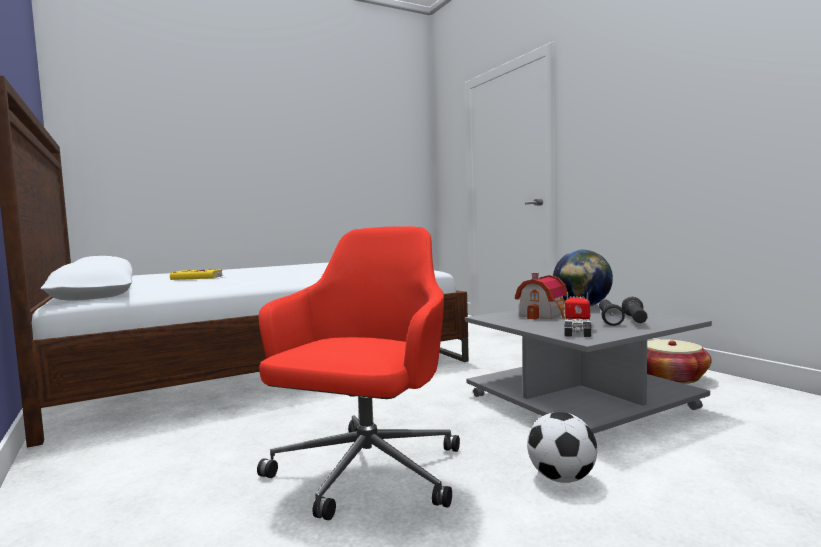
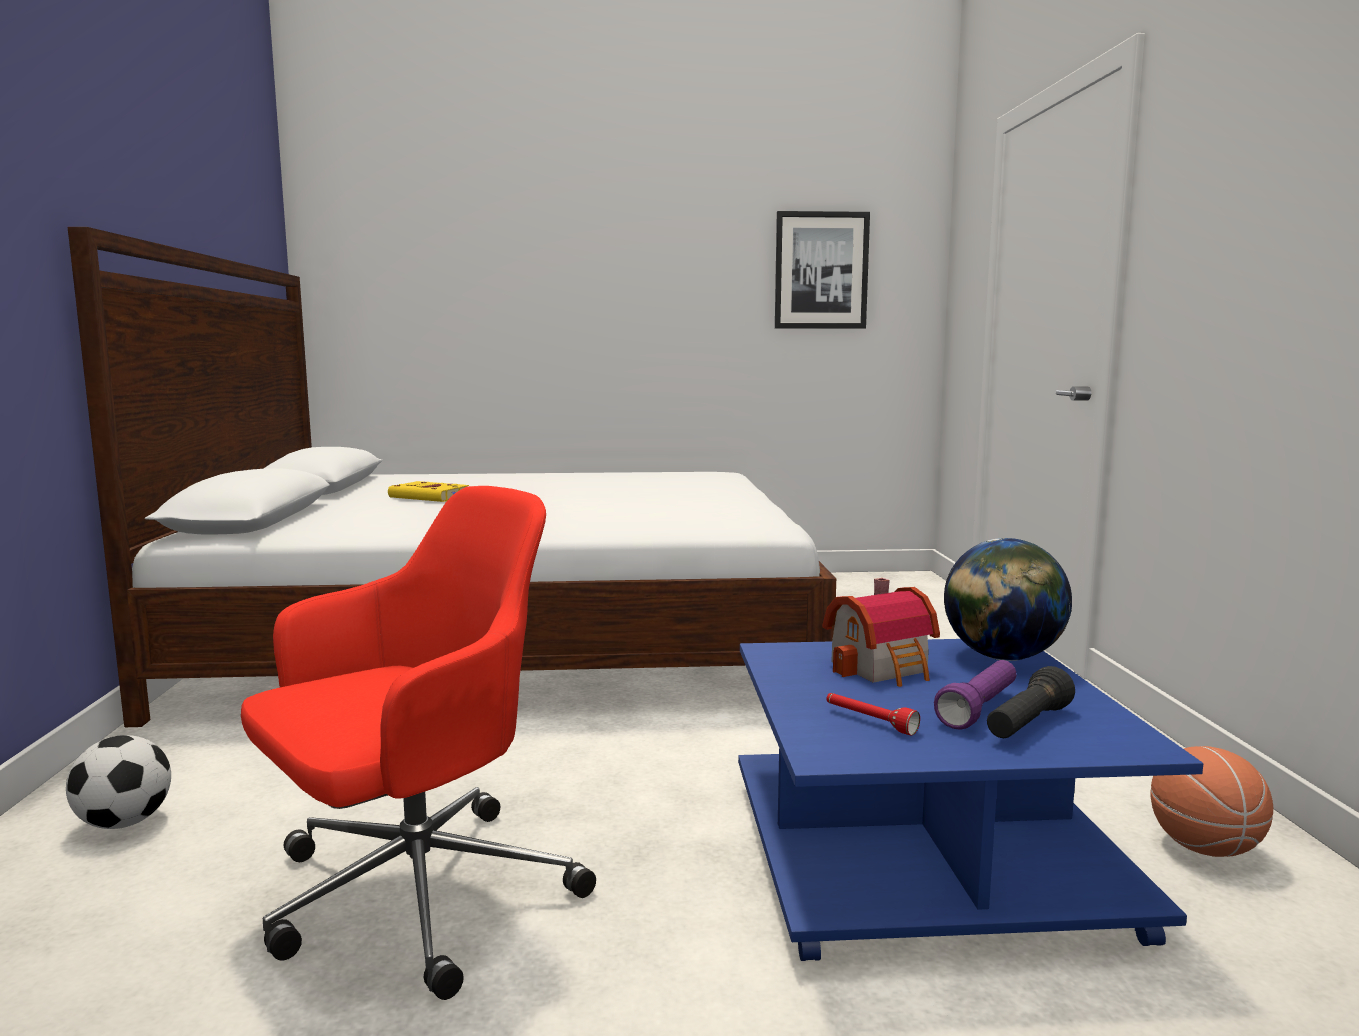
camera: 25 degrees right, 5 degrees up
(378, 155) = (821, 270): none -> picture
(561, 478) = (676, 1011): football -> football (124, 823)
(577, 328) = (869, 721): toy truck -> red flashlight
(580, 403) = (921, 858): grey coffee table -> blue coffee table
(609, 320) = (978, 709): black flashlight -> purple flashlight
(671, 377) = (1205, 848): basket -> basketball

